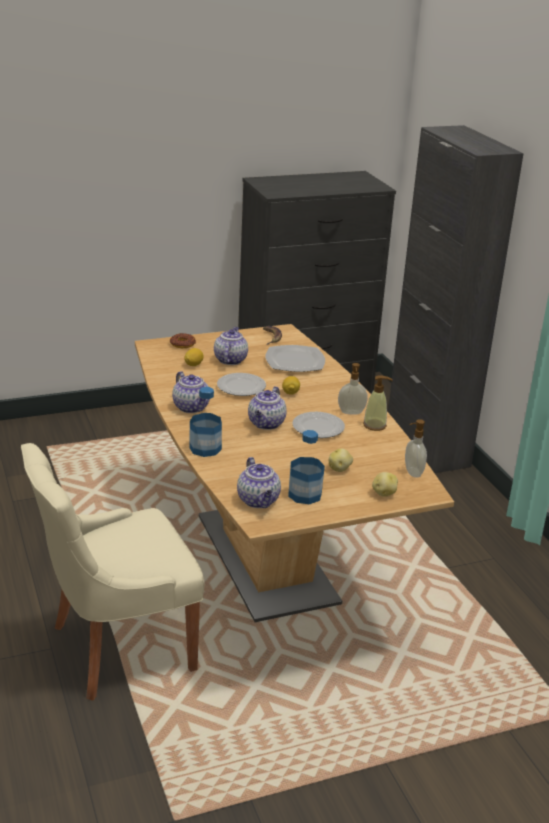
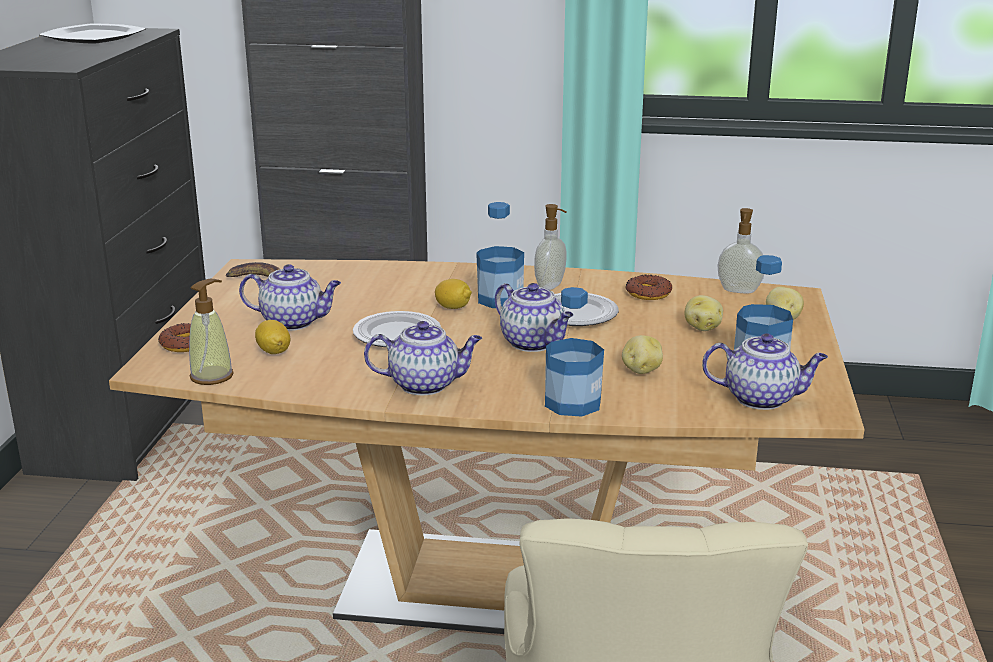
camera: 60 degrees left, 5 degrees down
(230, 360) = (294, 322): teapot -> teapot turned 150 degrees clockwise
(261, 460) = (641, 370): none -> potato
(295, 361) = (357, 282): plate -> plate (93, 37)
(315, 402) = (500, 299): none -> bottle
(374, 443) = (648, 293): none -> donut
(375, 425) = (599, 281): soap dispenser -> soap dispenser (212, 376)

